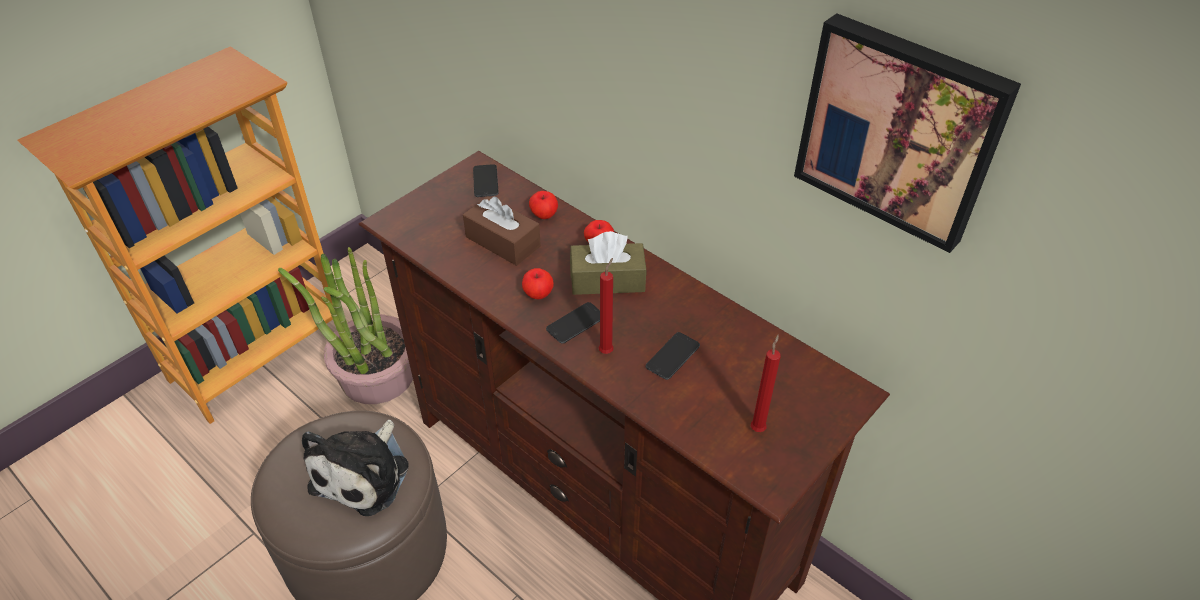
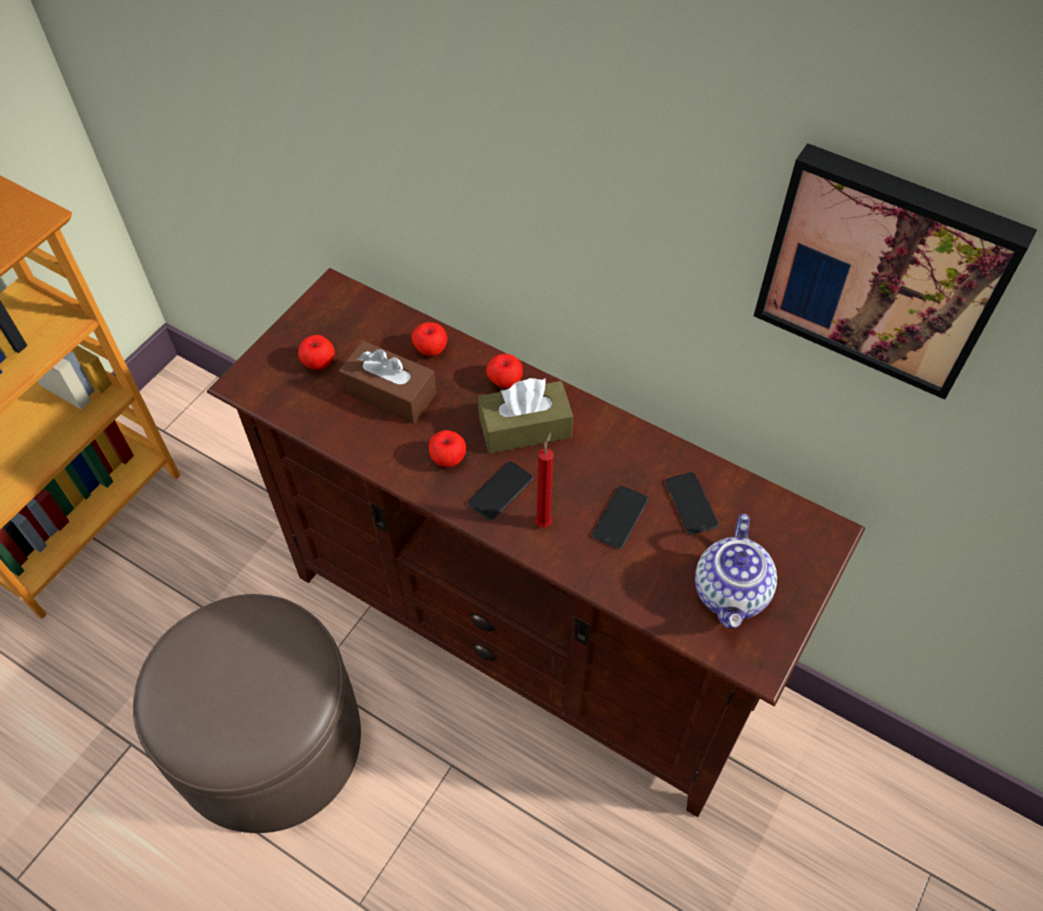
camera: 10 degrees left, 10 degrees up
(364, 473) = (264, 675): plush toy -> none
(376, 375) = (229, 526): potted plant -> none
(452, 214) = (319, 362): none -> apple
(485, 181) = (349, 311): phone -> phone (691, 503)
(758, 427) = (731, 593): red candle -> teapot

